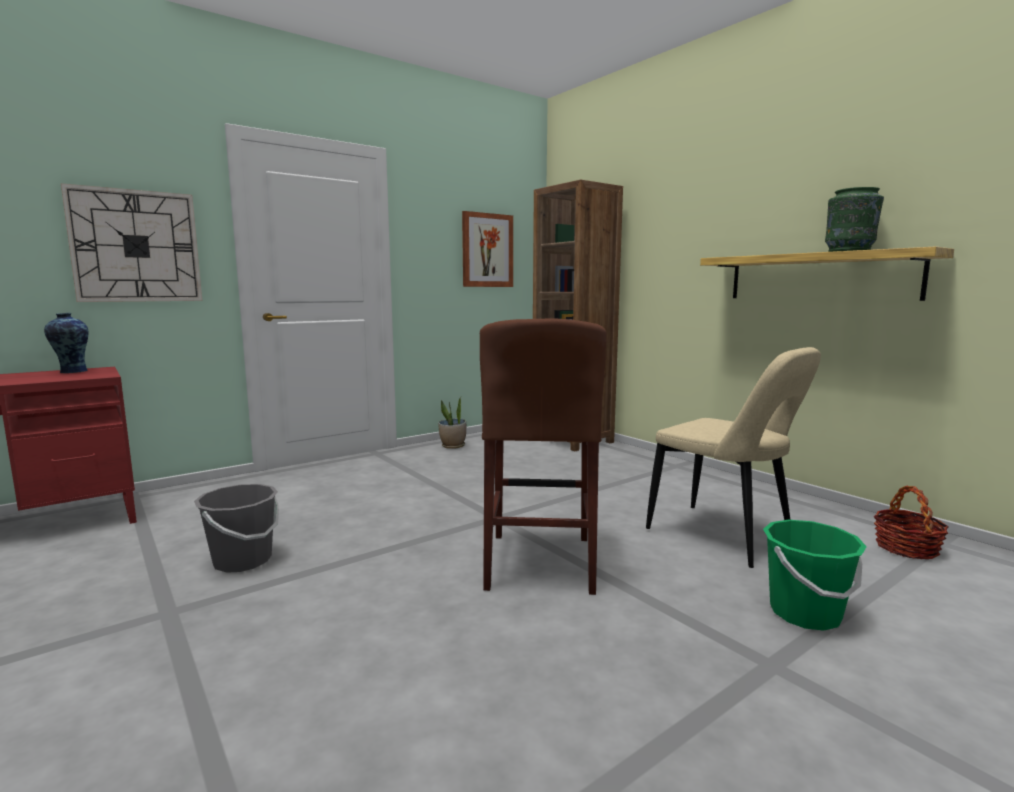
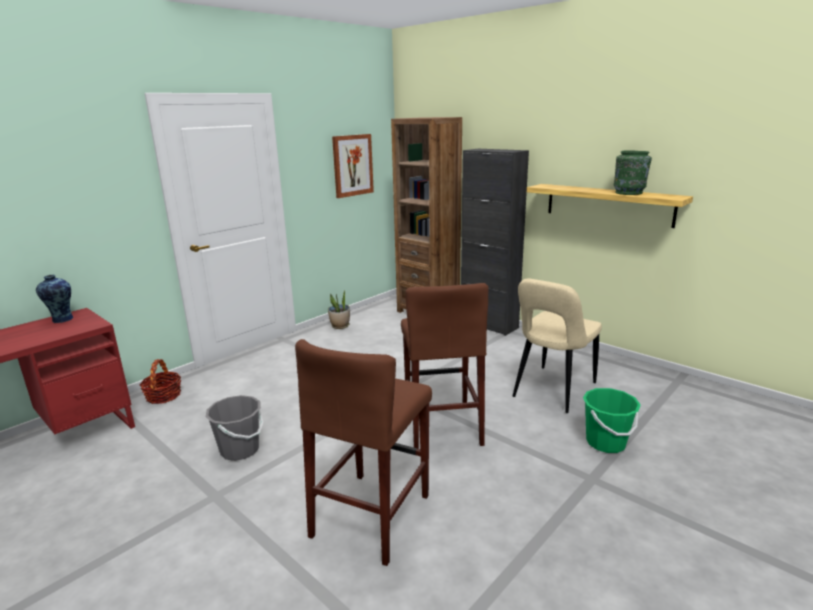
camera: 10 degrees left, 10 degrees up
(136, 246) = (88, 208): wall clock -> none
(373, 670) = (371, 515): none -> brown stool
(649, 458) = (489, 325): none -> black cabinet
(724, 537) = (552, 391): beige chair -> beige chair turned 90 degrees clockwise
(906, 548) = (659, 387): basket -> basket (163, 396)

